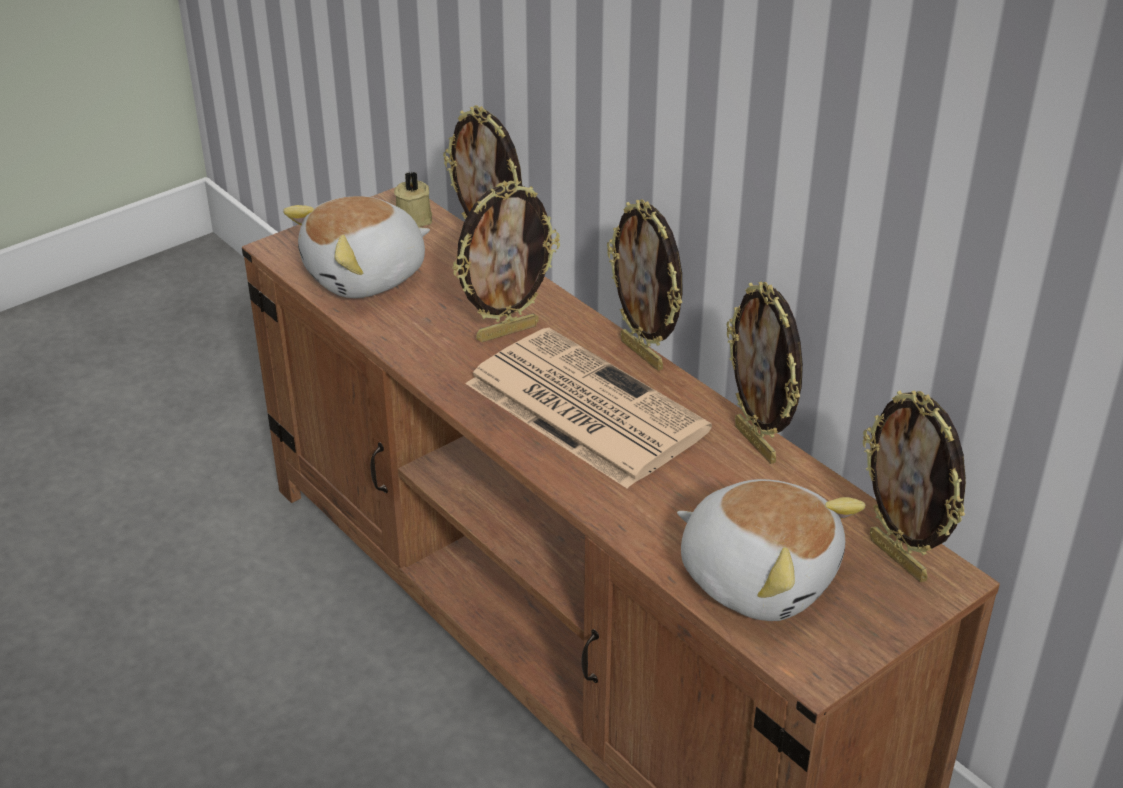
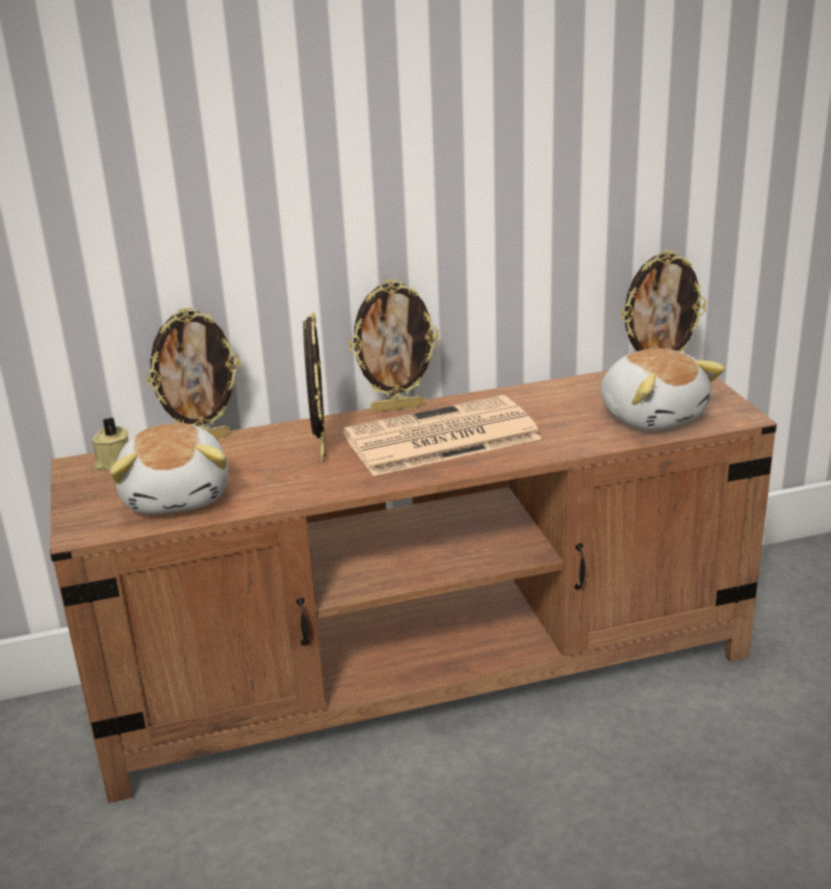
camera: 65 degrees left, 10 degrees down
(757, 443) = (525, 391): picture frame -> none
(758, 576) = (652, 415): plush toy -> plush toy turned 90 degrees clockwise

